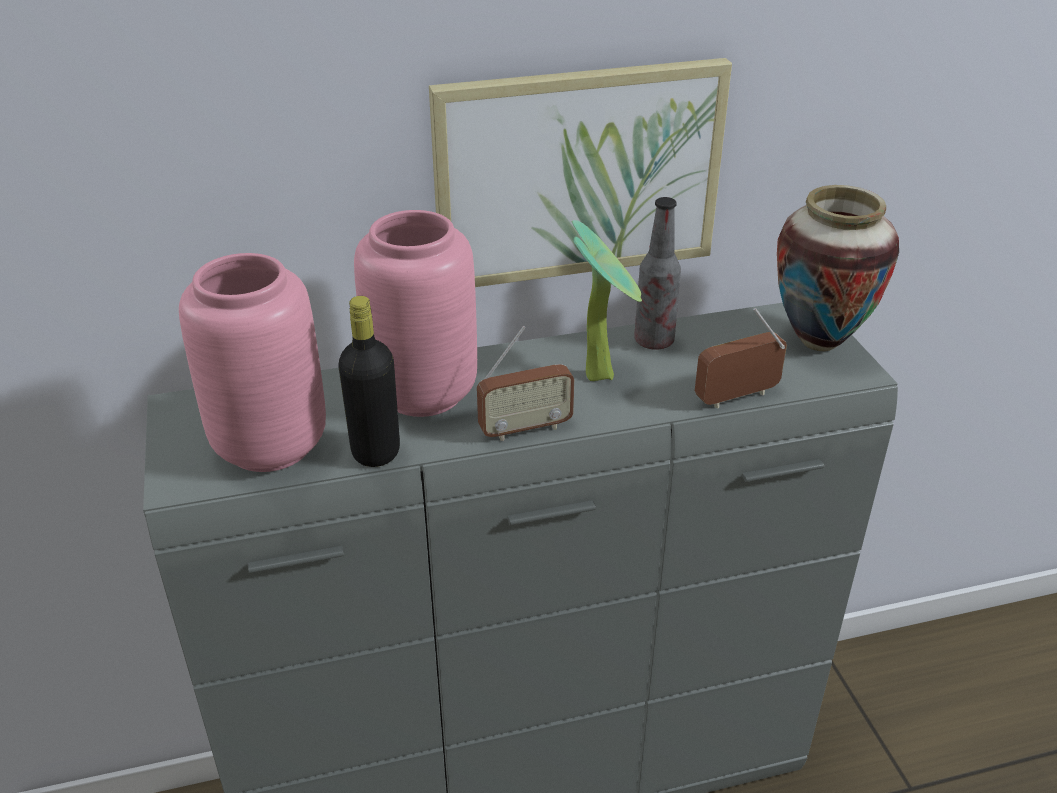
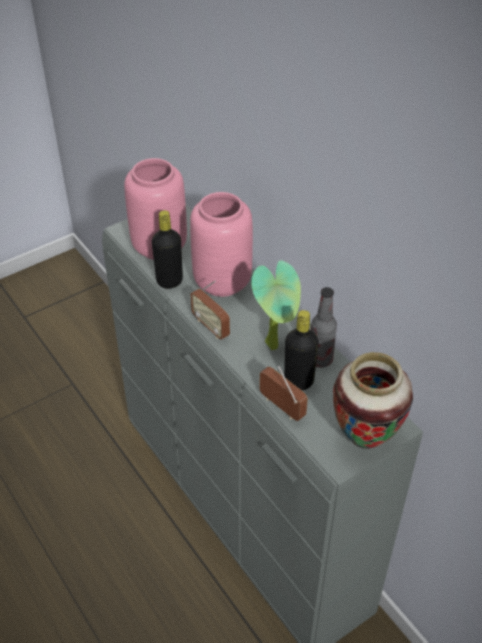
camera: 70 degrees right, 10 degrees up
(578, 173) = (327, 247): picture -> none
(690, 370) = (298, 381): none -> black bottle

